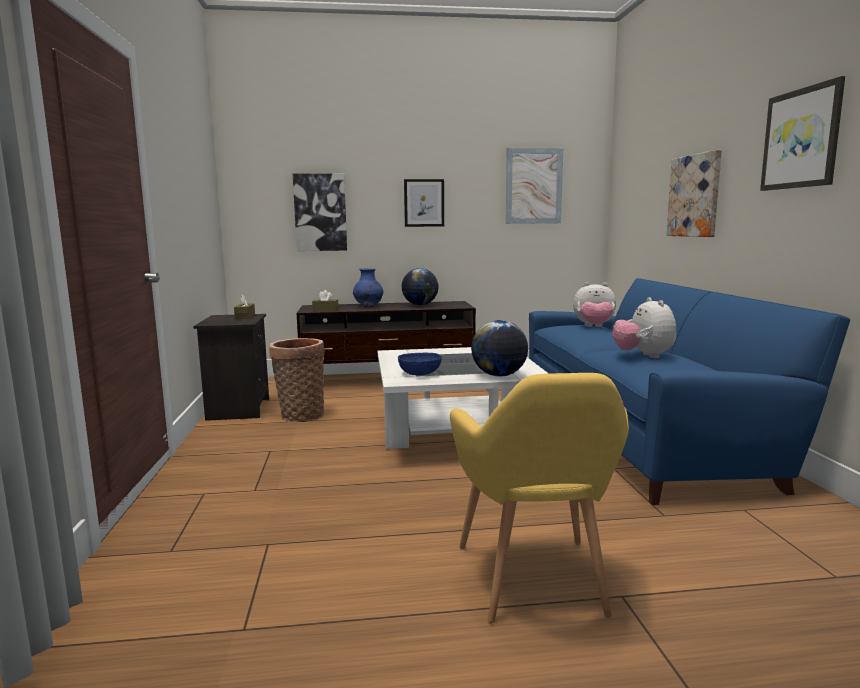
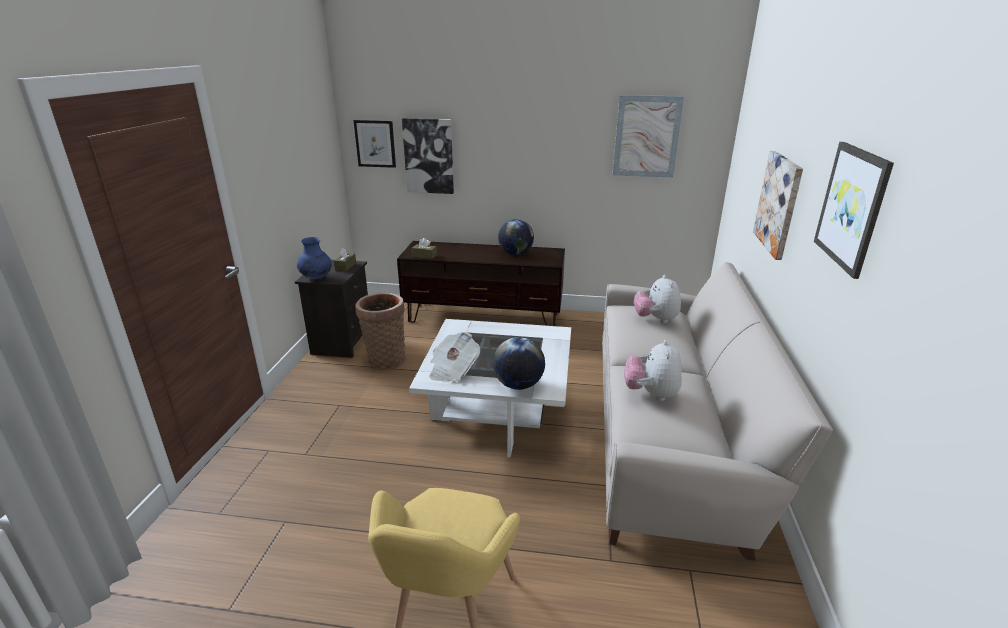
camera: 15 degrees right, 15 degrees up
(368, 305) = (468, 249): blue vase -> blue vase (316, 278)
(420, 374) = (453, 370): blue bowl -> newspaper
(424, 203) = (529, 150): picture -> picture (375, 143)
(594, 327) = (655, 319): plush toy -> plush toy turned 60 degrees clockwise
(640, 431) = (670, 436): blue sofa -> beige sofa

